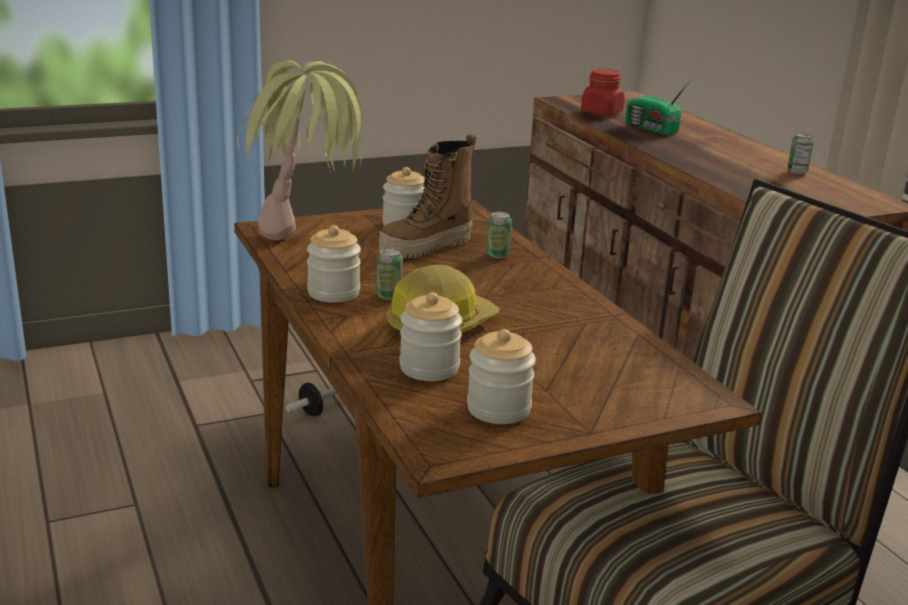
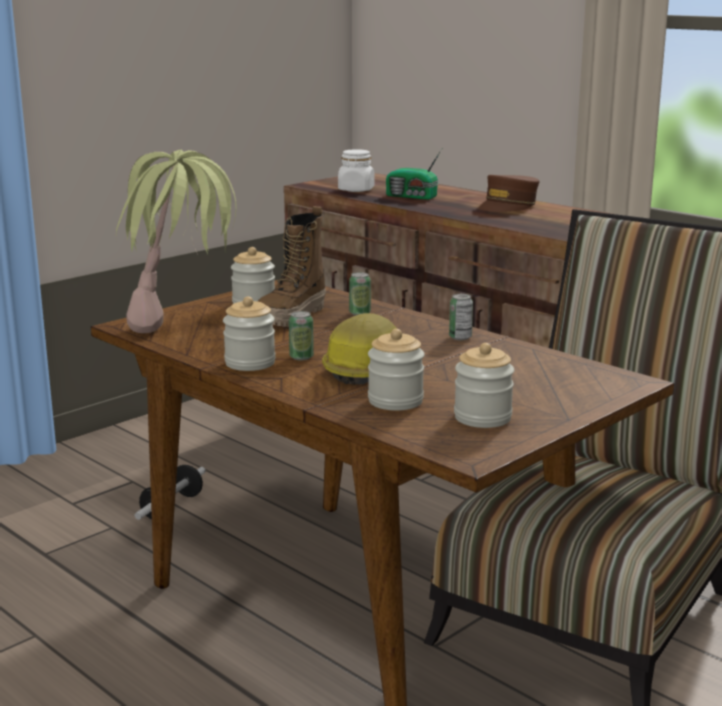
camera: 20 degrees left, 5 degrees down
(601, 112) = (356, 190): red jar -> white jar
(745, 155) = (508, 206): none -> brown cap
(797, 172) = (560, 212): can -> can (460, 337)

